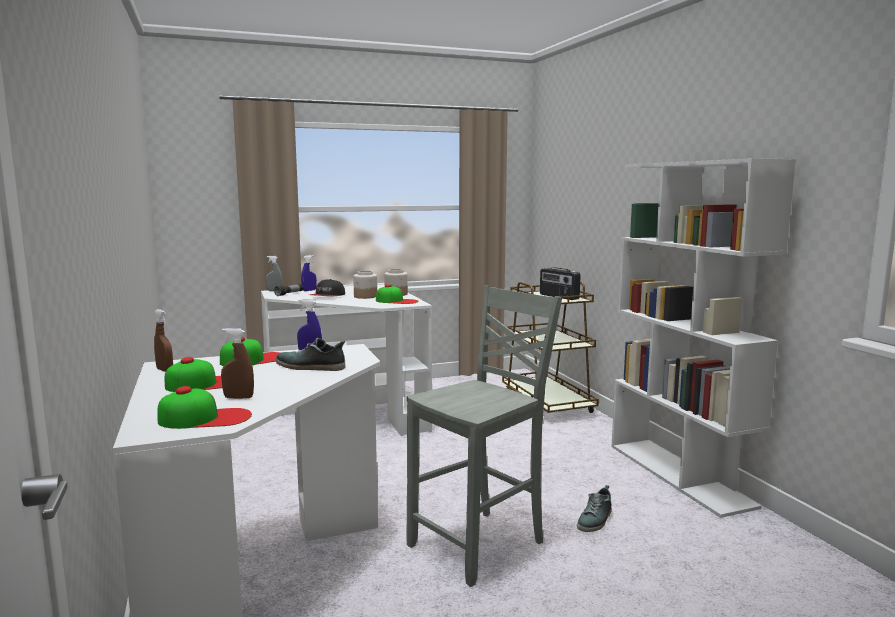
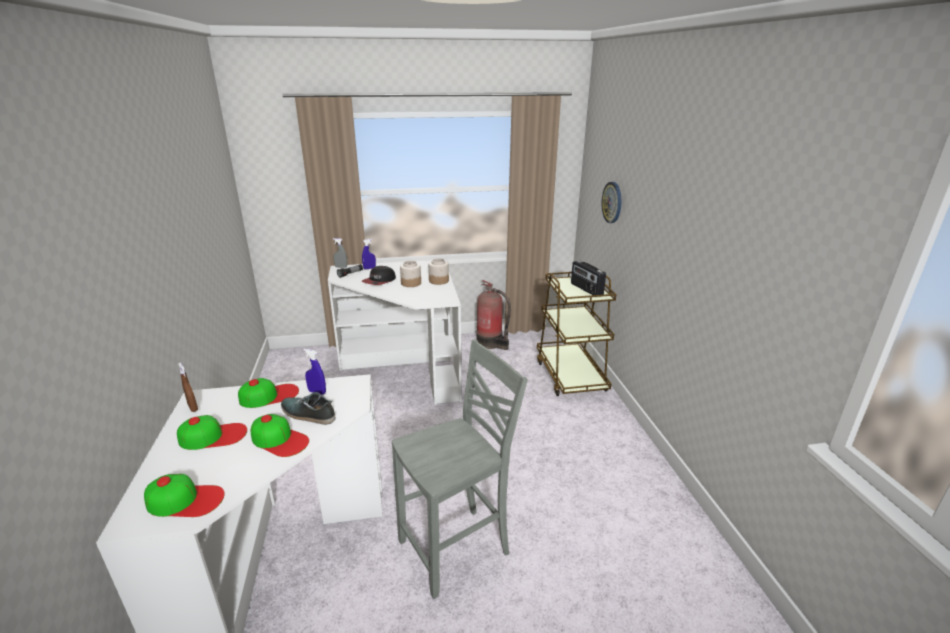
camera: 10 degrees right, 15 degrees up
(238, 397) = (227, 465): brown spray bottle -> none
(397, 301) = (433, 294): cap -> cap (279, 440)
(446, 385) = (491, 343): none -> fire extinguisher
(574, 207) = (612, 202): none -> wall clock
(595, 520) = (563, 532): shoe -> none
(679, 474) = (658, 483): white bookcase -> none

